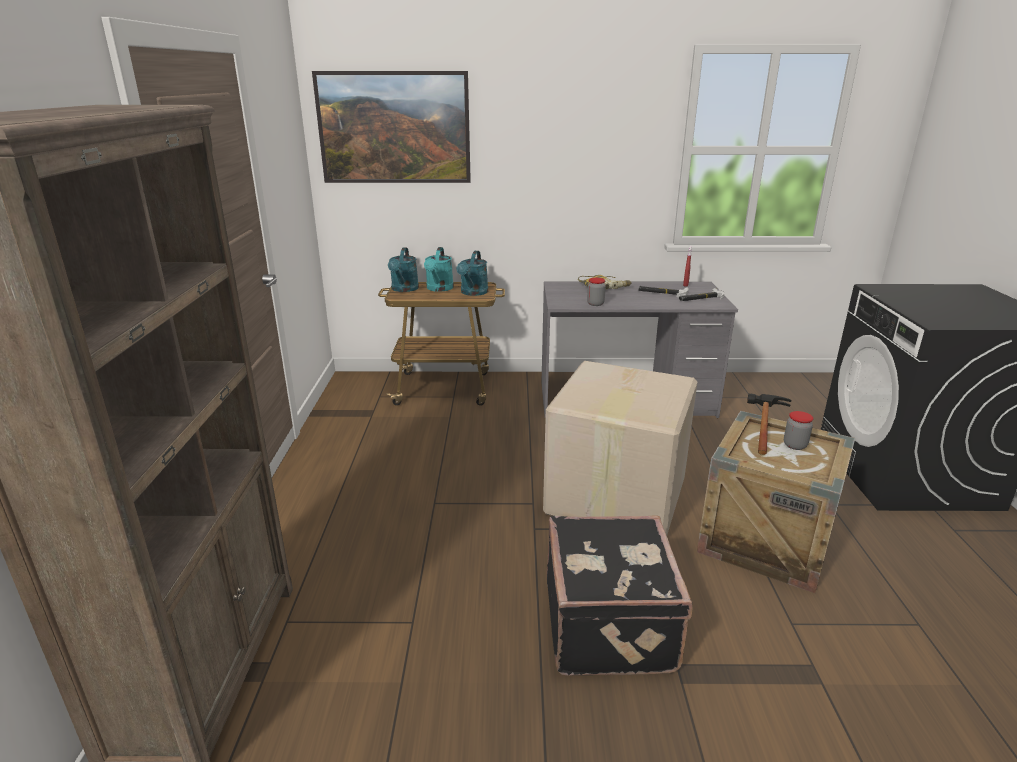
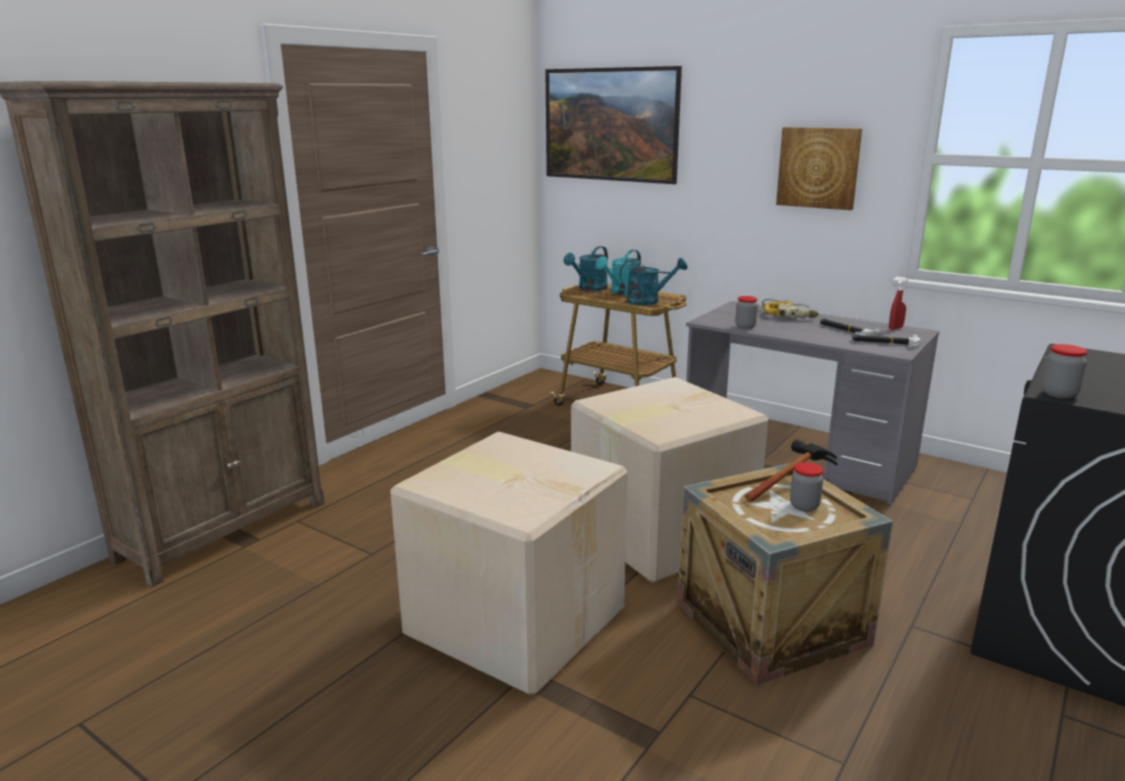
camera: 35 degrees right, 5 degrees down
(473, 293) = (648, 301): turquoise watering can -> turquoise watering can turned 150 degrees counterclockwise
(601, 161) = (818, 167): none -> picture
(611, 624) = (515, 619): black suitcase -> cardboard box
(939, 323) = (1059, 394): none -> jar

